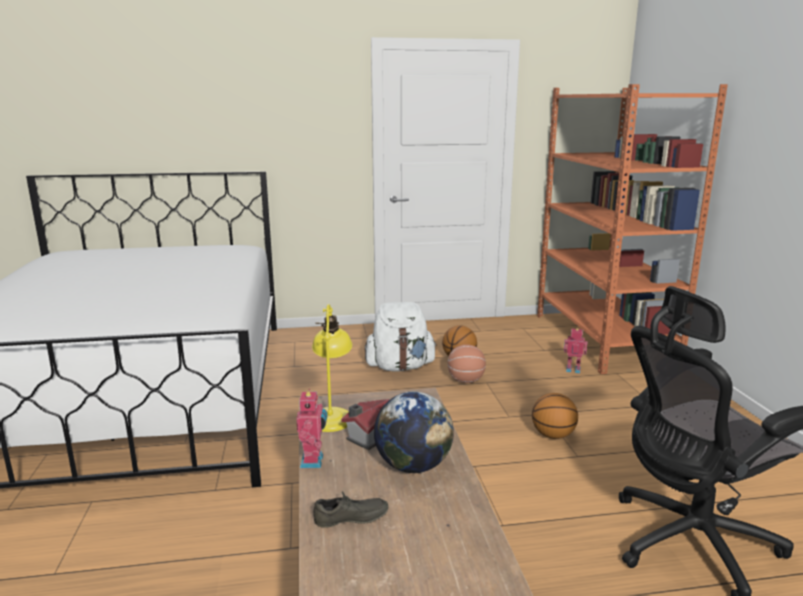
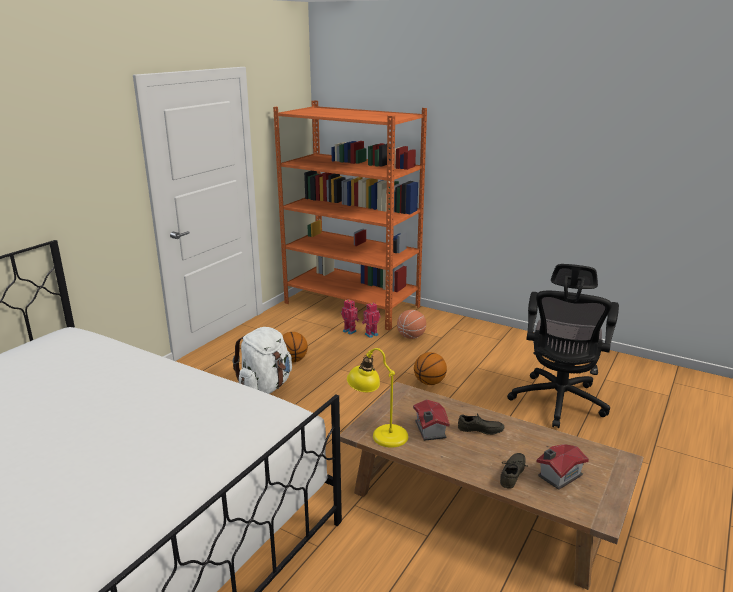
camera: 50 degrees left, 5 degrees up
(314, 461) = (436, 463): toy robot -> toy robot (350, 331)
(390, 556) = (558, 475): none -> toy house
(413, 466) = (480, 431): globe -> grey shoe
(465, 380) = (326, 374): basketball -> basketball (411, 337)

